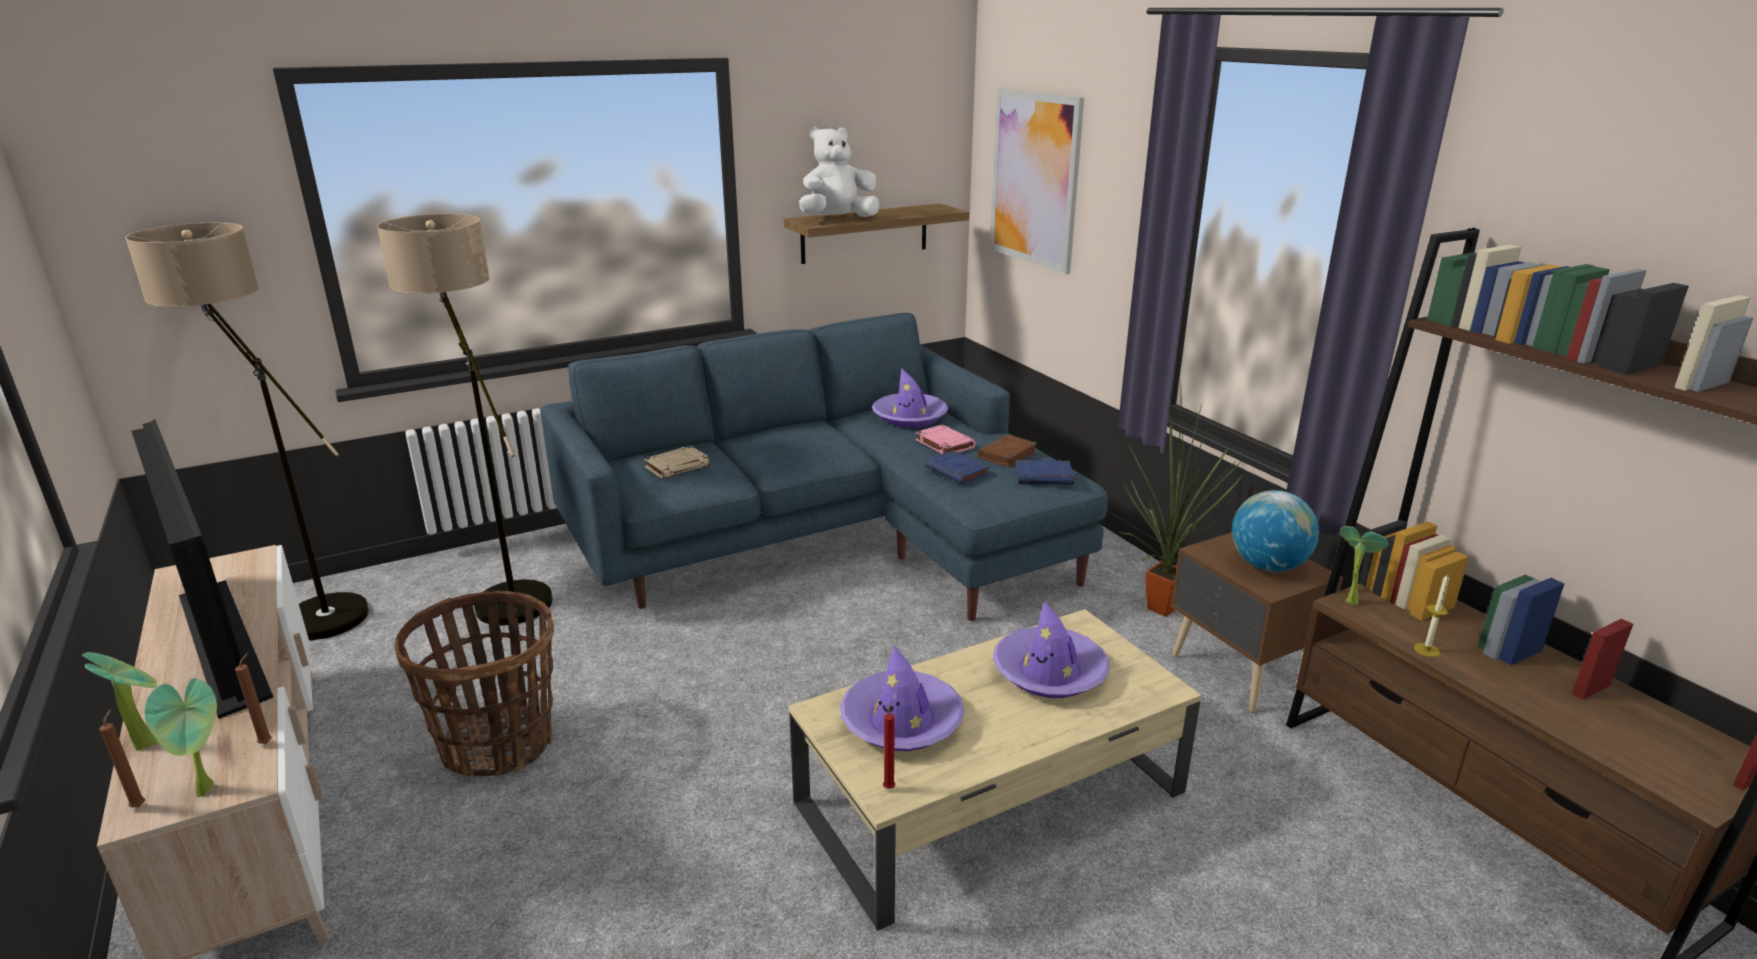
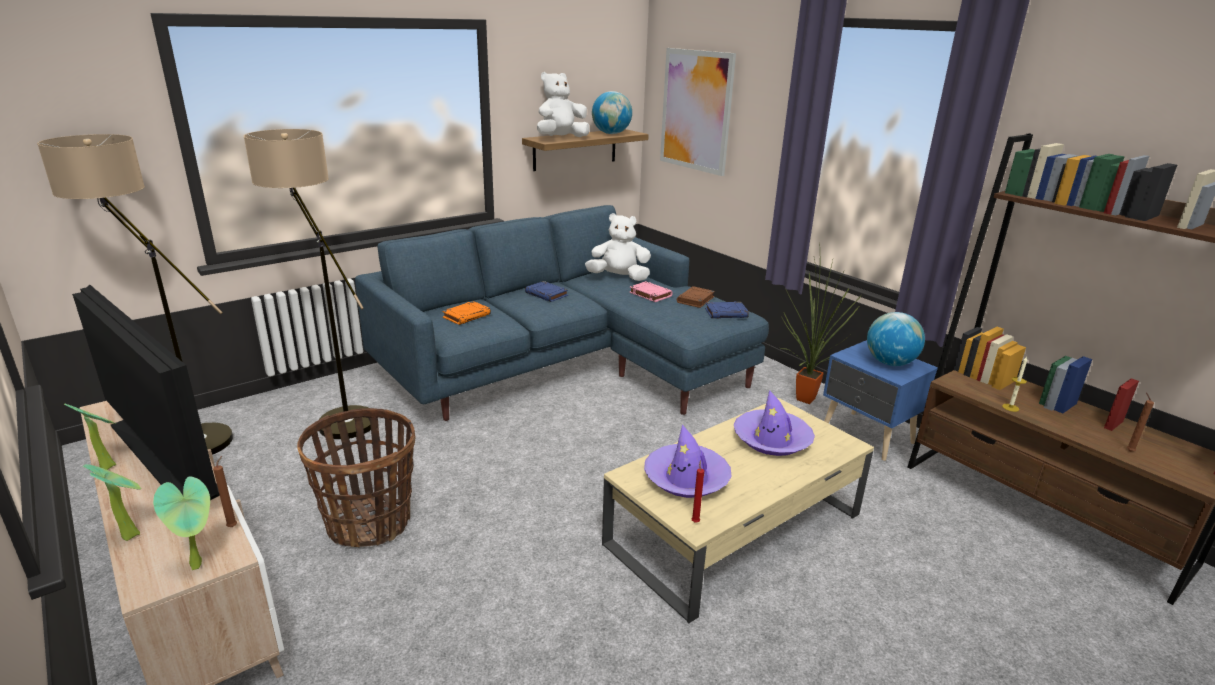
camera: 10 degrees left, 0 degrees up
(140, 805) = (146, 580): brown candle -> brown candle (1129, 450)
(677, 466) = (467, 316): beige book -> orange book
(910, 417) = (619, 277): purple hat -> white plush toy
(915, 211) = (611, 133): none -> globe
(958, 472) = (667, 312): blue book -> blue book (547, 294)
(1239, 673) = (867, 437): brown nightstand -> blue nightstand
(1349, 600) = (952, 380): potted plant -> potted plant (108, 465)

